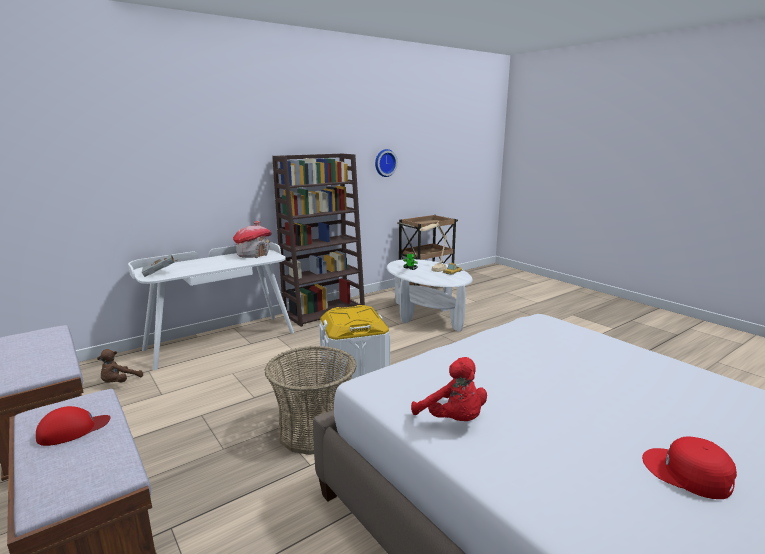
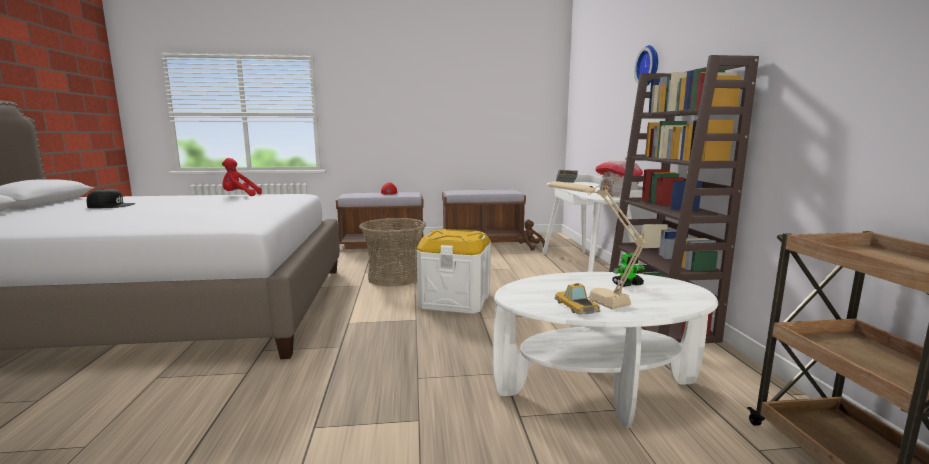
camera: 120 degrees right, 5 degrees down
(384, 163) = (866, 64): wall clock -> wall clock (649, 66)
(687, 473) = (111, 205): red cap -> black cap

